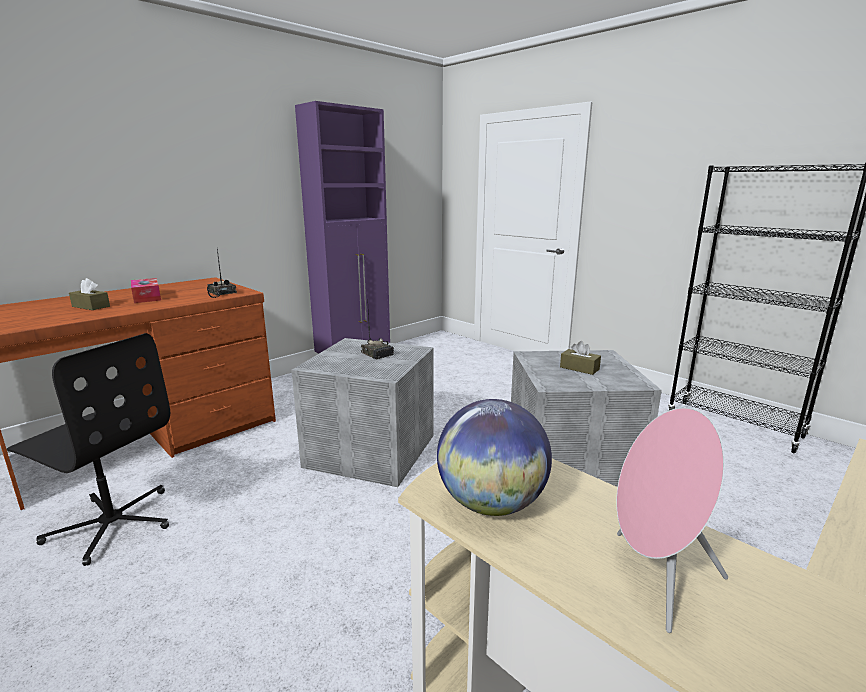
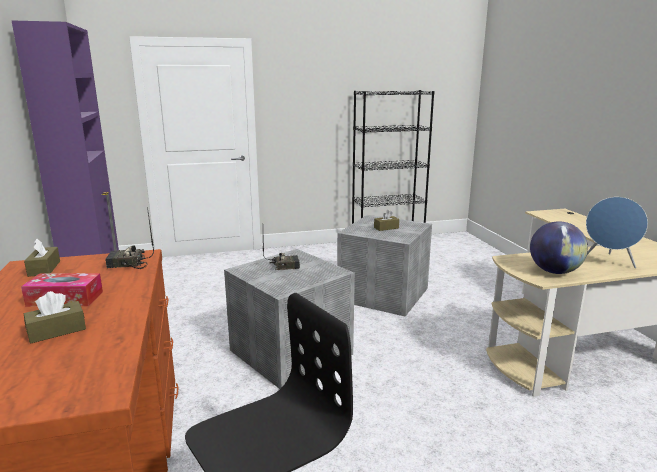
camera: 60 degrees left, 0 degrees up
(203, 284) = (44, 268): none -> brown tissue box
(655, 578) = (608, 262): pink speaker -> blue speaker

